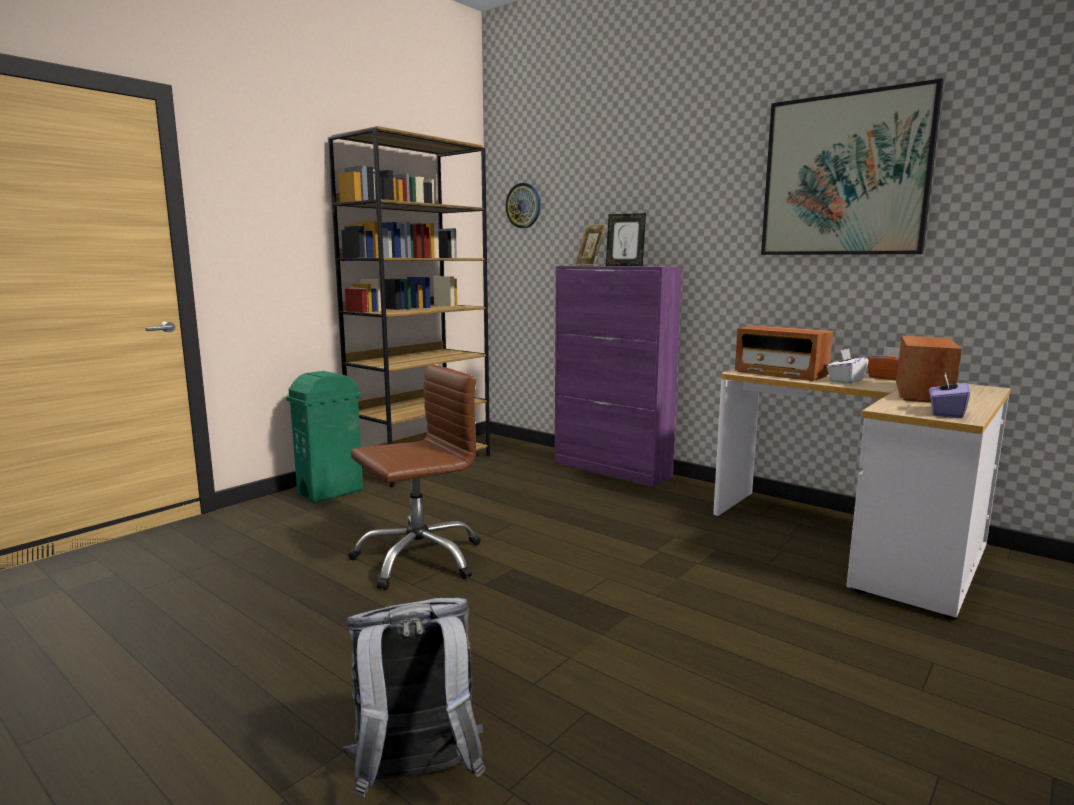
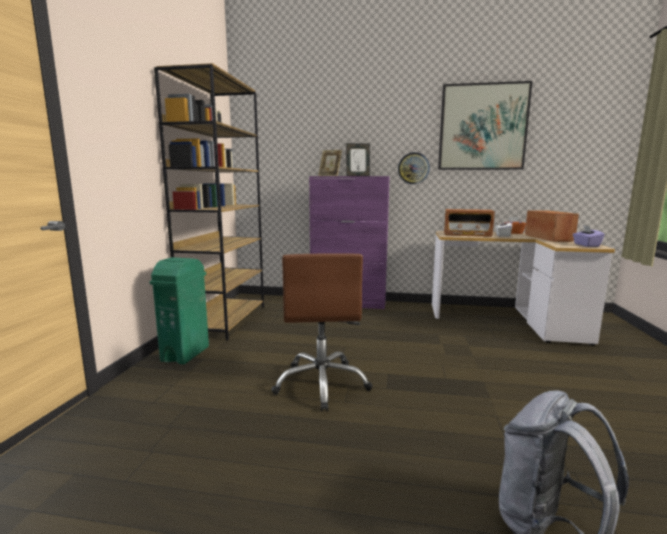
camera: 30 degrees left, 0 degrees up
(418, 558) = (322, 383): brown office chair -> brown office chair turned 150 degrees clockwise
(523, 205) = (266, 136): wall clock -> wall clock (413, 168)

